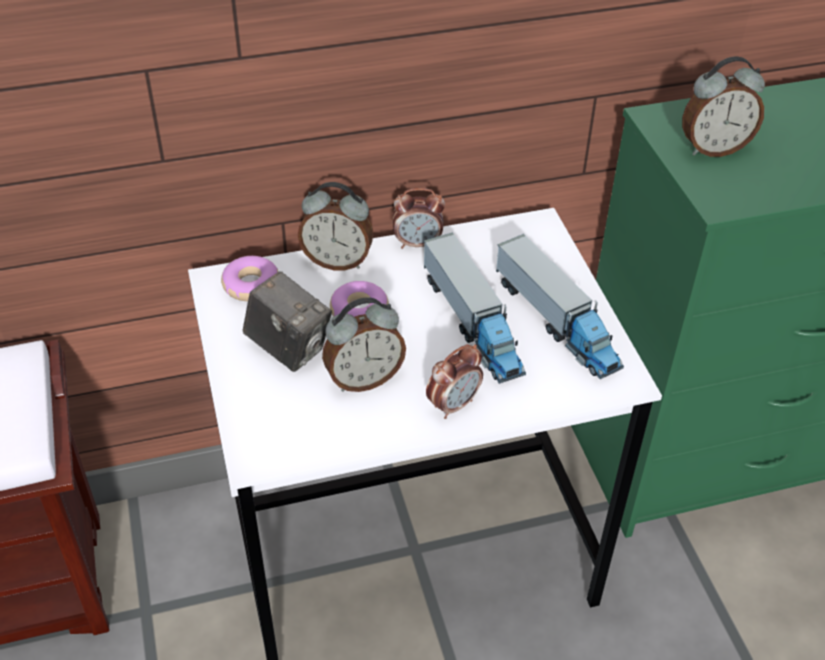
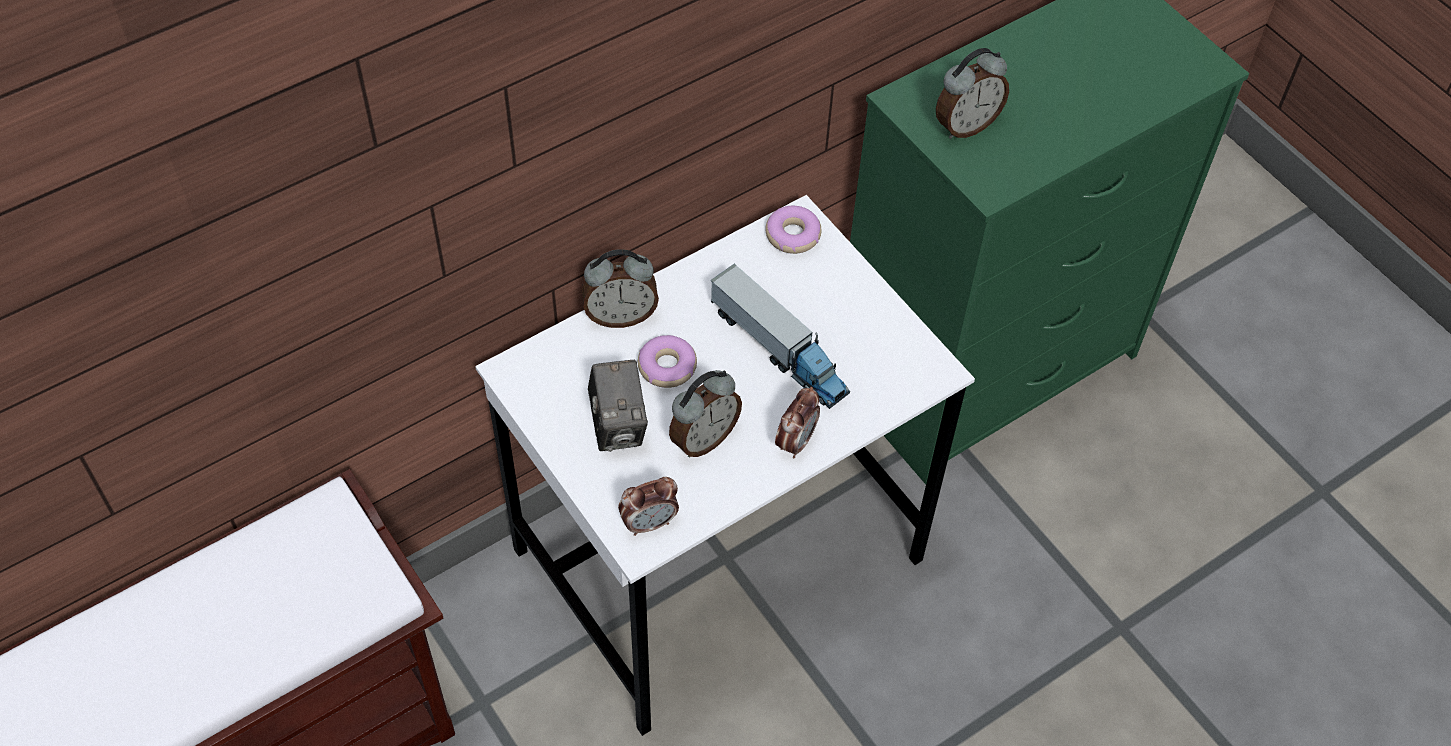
camera: 20 degrees left, 10 degrees up
(251, 285) = (548, 367): donut -> donut (792, 235)
(289, 348) = (618, 426): camera -> camera turned 60 degrees clockwise
(417, 243) = (690, 273): alarm clock -> alarm clock (649, 523)
(556, 322) = (856, 327): toy truck -> none

